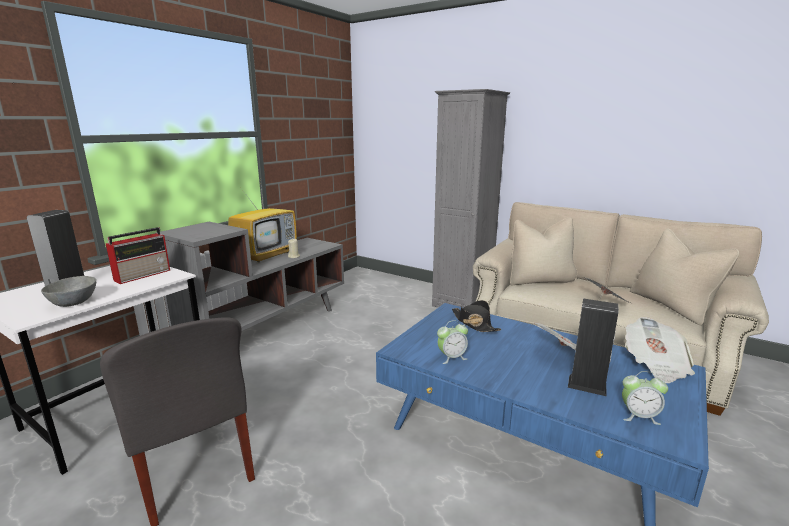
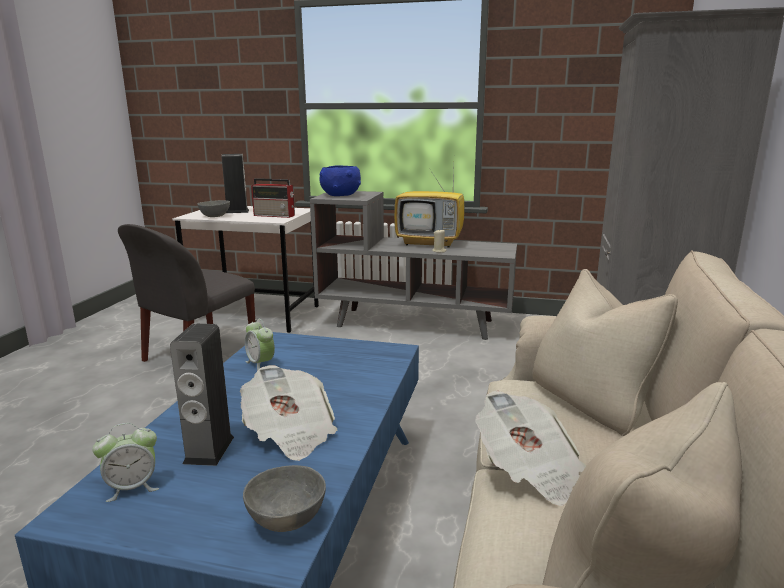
camera: 70 degrees right, 0 degrees up
(199, 232) = (340, 195): none -> blue bowl
(474, 323) = (361, 367): black hat -> none
(639, 416) = (132, 487): alarm clock -> alarm clock turned 105 degrees counterclockwise
(655, 365) = (285, 520): newspaper -> grey bowl

